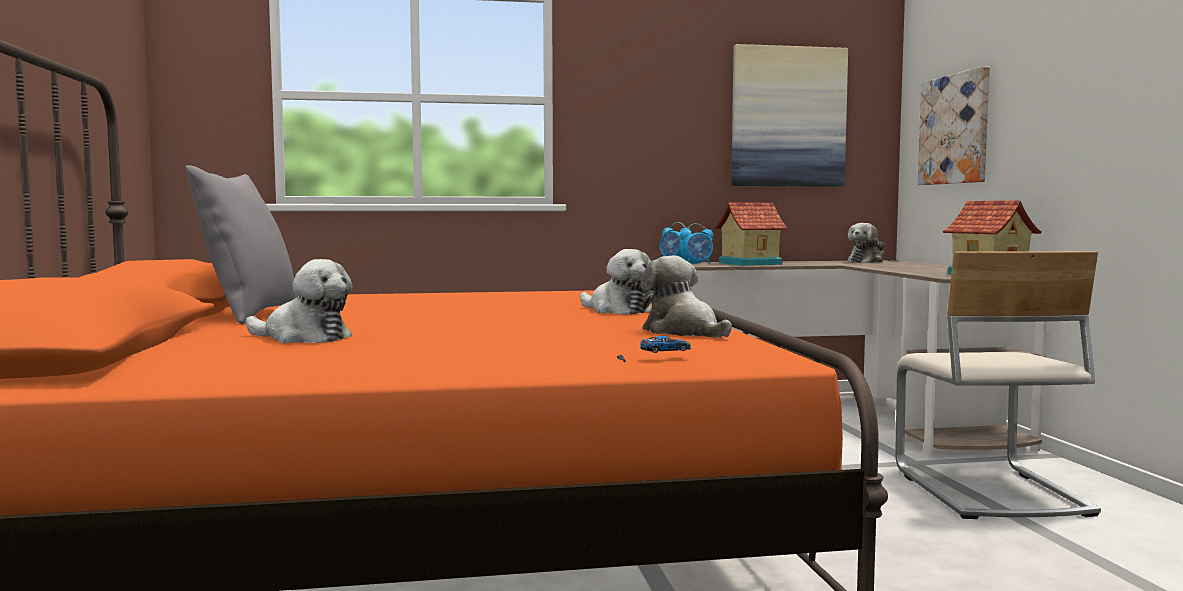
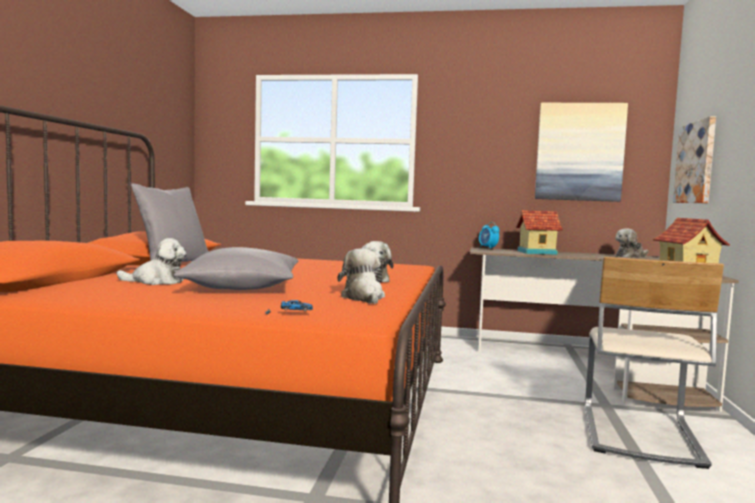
camera: 20 degrees right, 0 degrees up
(303, 338) = (156, 281): plush toy -> plush toy turned 45 degrees counterclockwise
(474, 335) = (242, 288): none -> grey pillow
(697, 264) = (497, 251): alarm clock -> none

